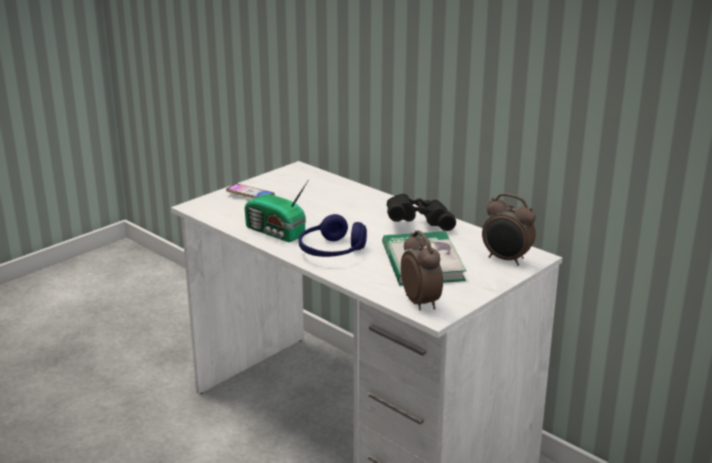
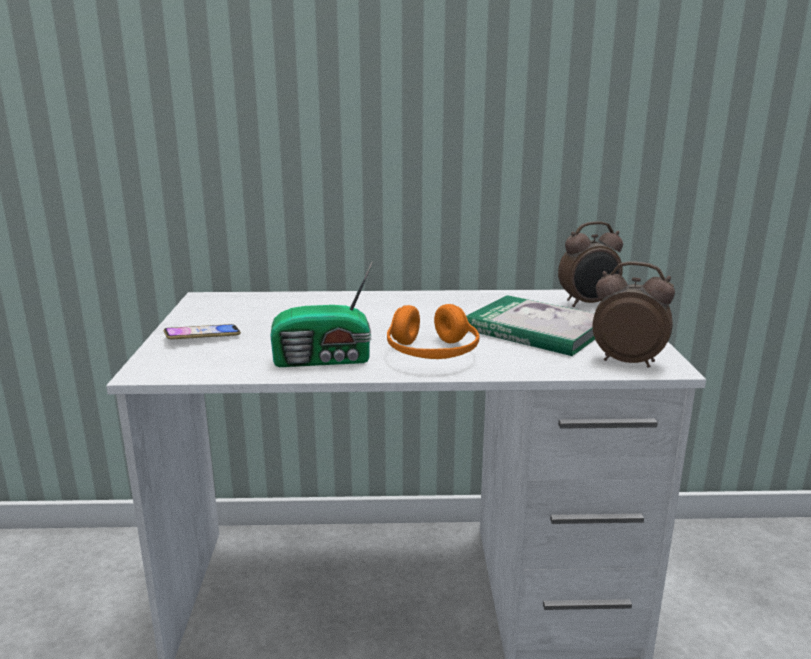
camera: 45 degrees left, 5 degrees down
(332, 251) = (432, 353): blue headphones -> orange headphones
(419, 224) = (449, 303): black binoculars -> none

